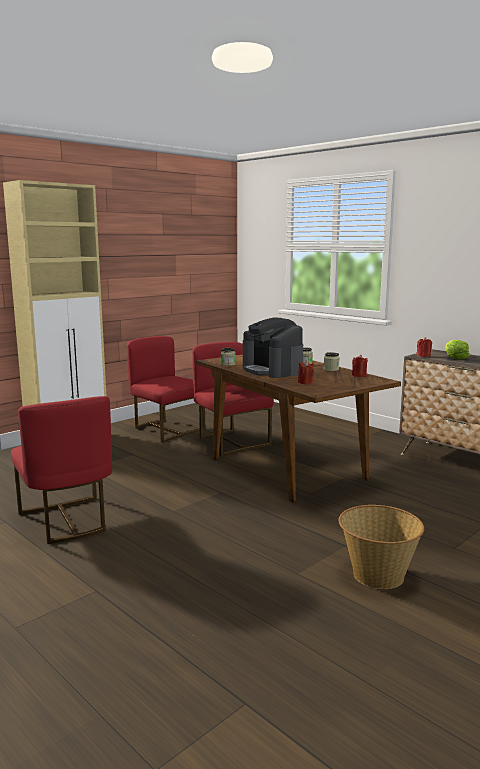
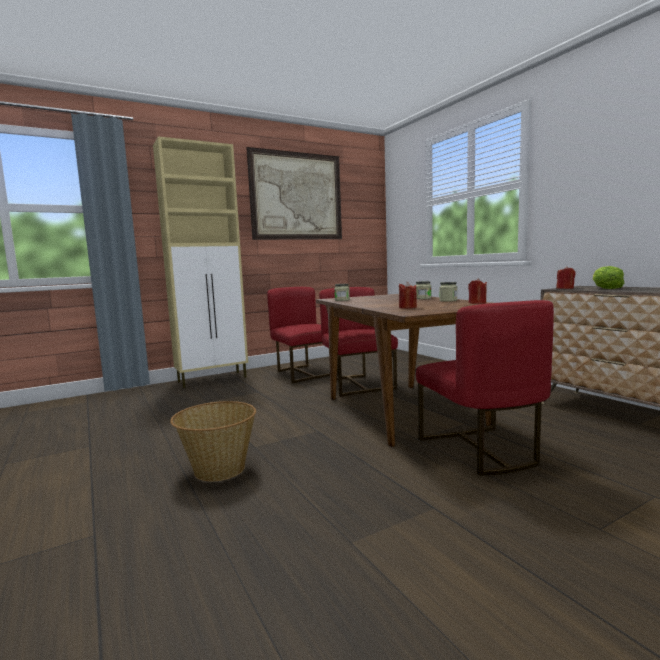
camera: 15 degrees right, 5 degrees down
(66, 521) = (143, 449): red chair -> red chair (480, 450)
(149, 233) = (297, 196): none -> picture
(272, 370) = (382, 302): coffee machine -> none
(377, 575) = (465, 561): basket -> basket (218, 469)

